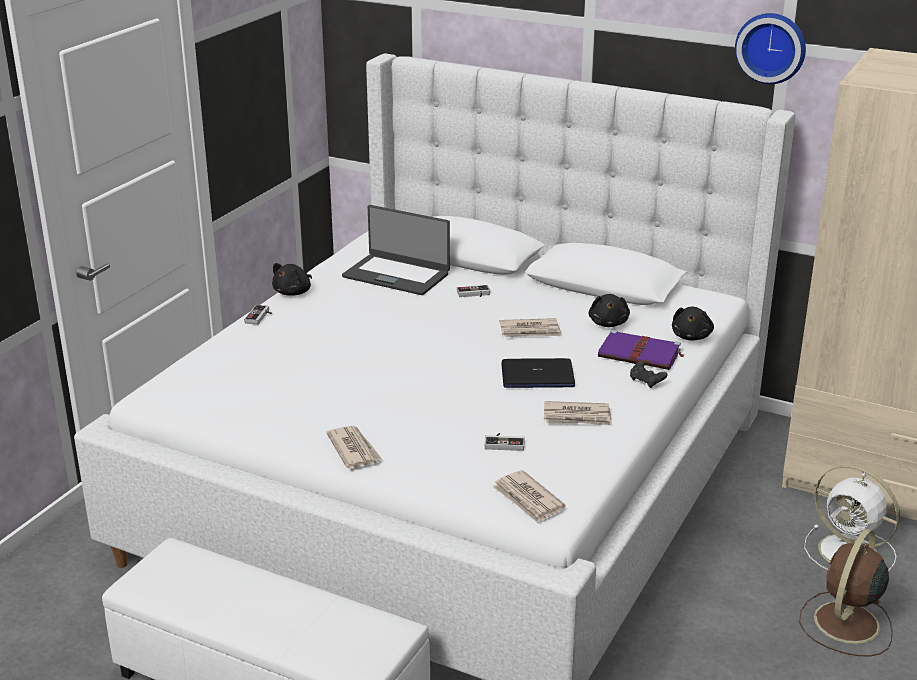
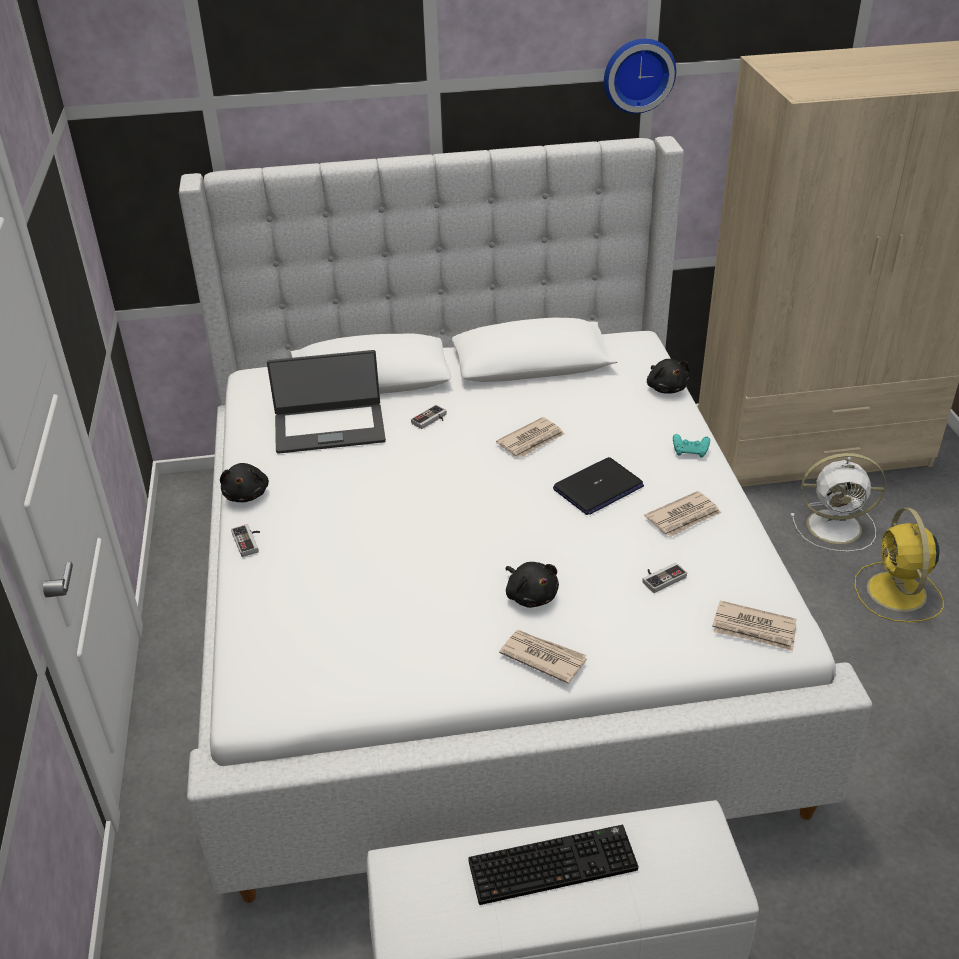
camera: 35 degrees left, 10 degrees up
(268, 599) = (553, 863): none -> keyboard
(608, 323) = (586, 402): black plush toy -> black plush toy (530, 595)
(640, 354) = (651, 424): purple book -> none
(646, 381) = (690, 452): black game controller -> turquoise game controller
(845, 624) = (897, 593): brown fan -> yellow fan

